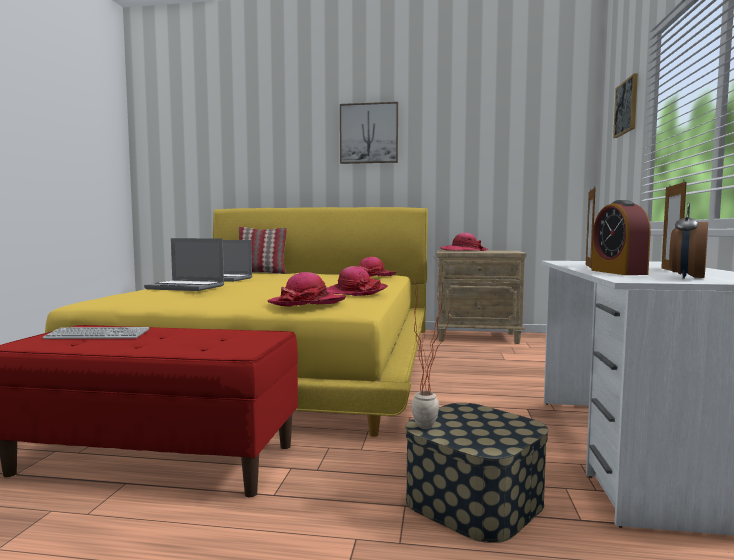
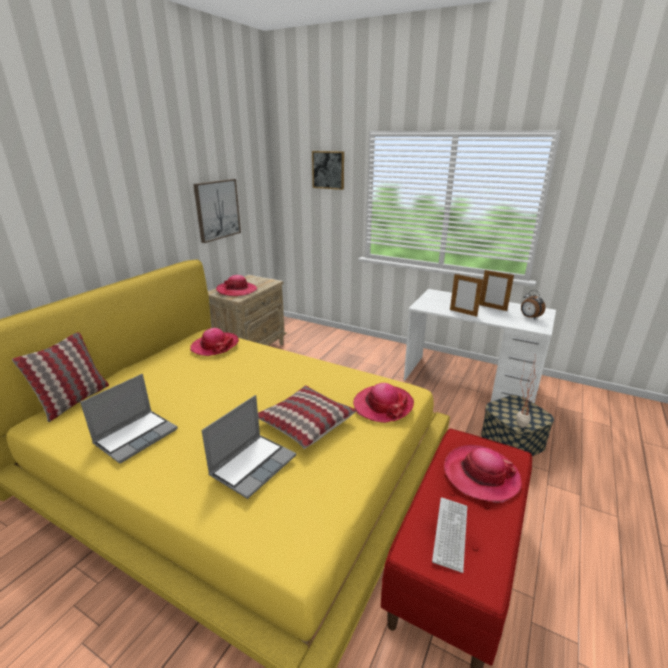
camera: 70 degrees left, 20 degrees up
(257, 294) = (305, 423): none -> pillow
(354, 292) = (332, 376): hat -> hat (481, 475)
(369, 133) = (115, 184): picture -> picture (217, 210)
(618, 272) = (504, 319): alarm clock -> none

